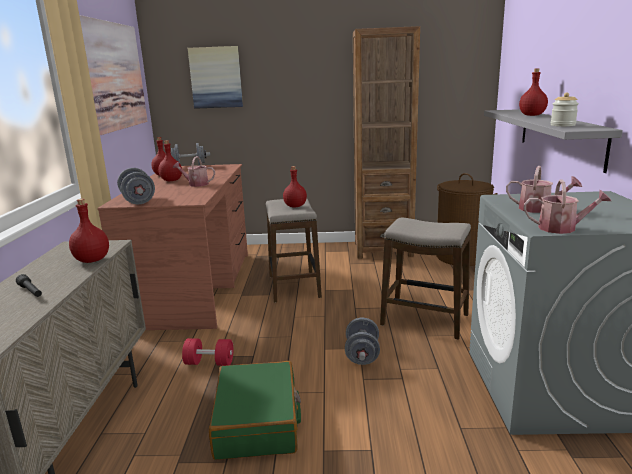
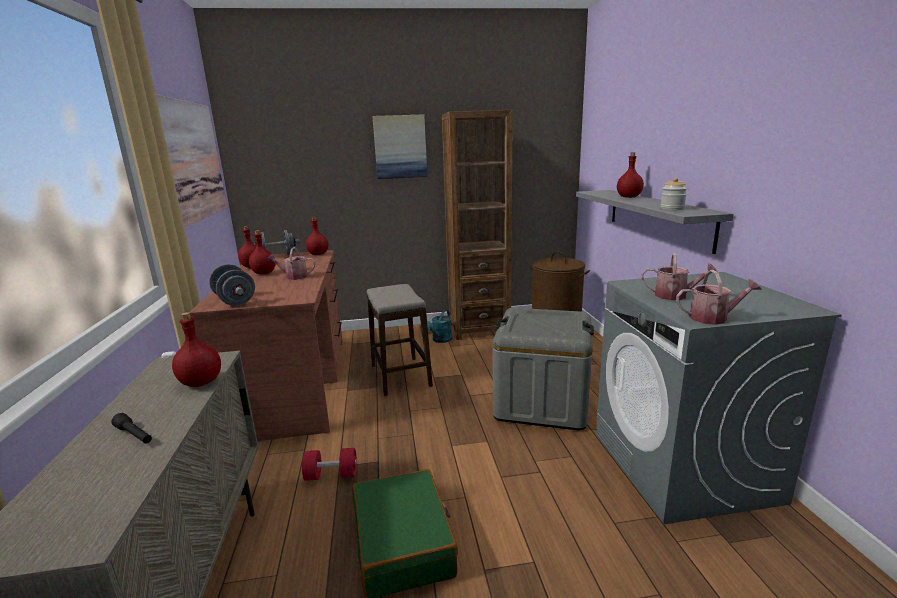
camera: 10 degrees left, 0 degrees up
(216, 77) = (300, 160): picture -> picture (400, 147)
(295, 206) = (400, 294): red bottle -> red bottle (318, 254)
(341, 258) = (440, 340): none -> turquoise watering can
(362, 355) = (492, 449): grey dumbbell -> none
(424, 320) = (541, 403): stool -> grey storage box

